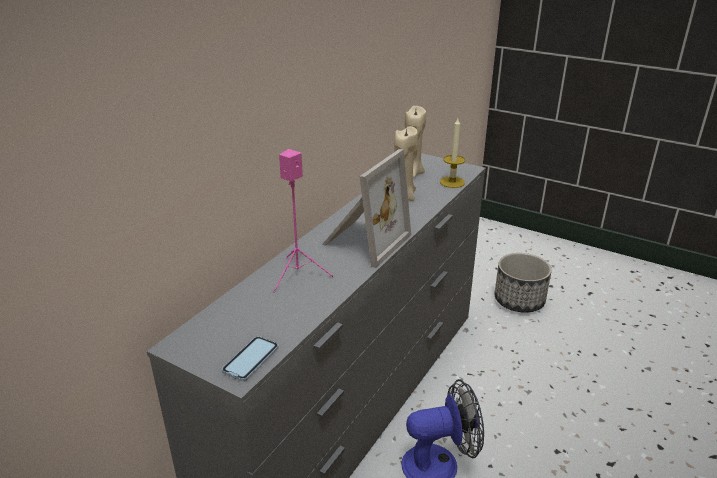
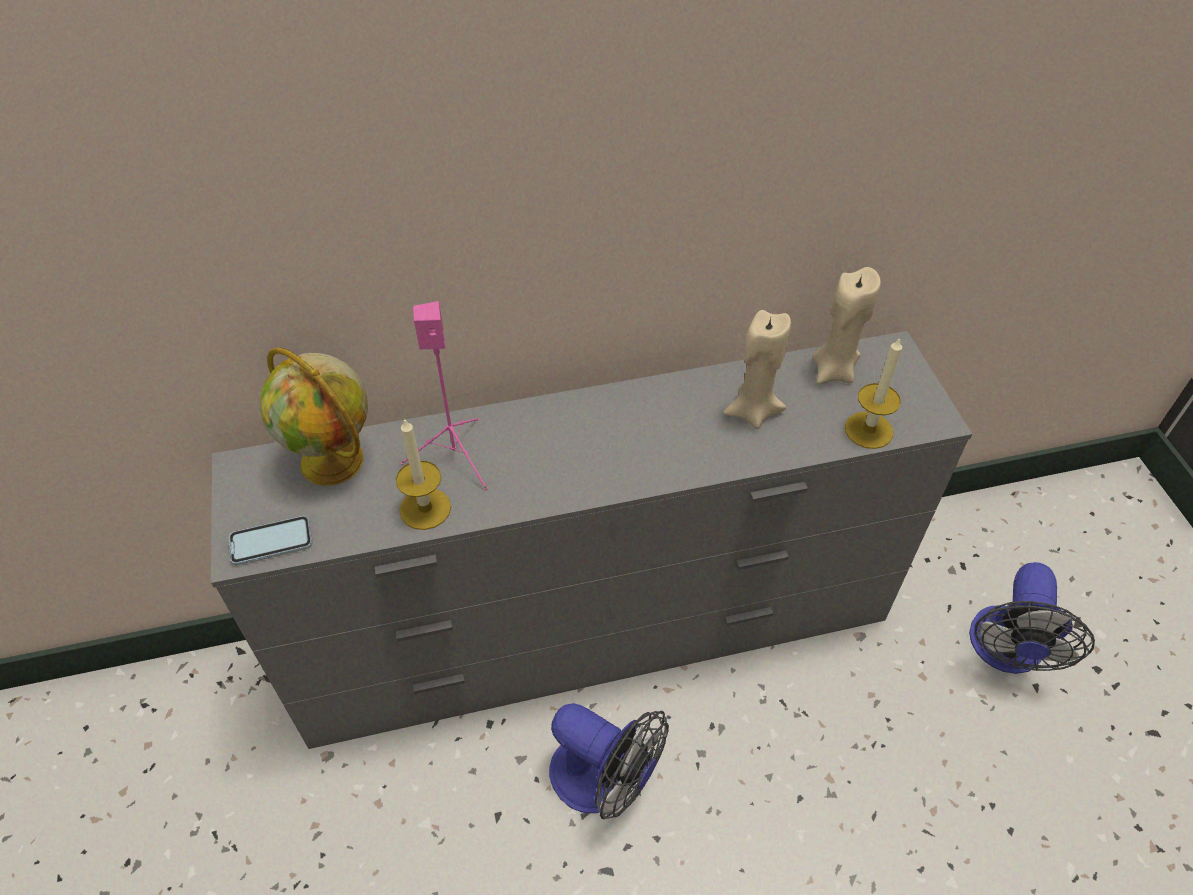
camera: 45 degrees right, 20 degrees up
(233, 311) = (334, 461): none -> globe
(315, 299) = (425, 508): none -> candle
(363, 241) = (594, 456): picture frame -> none
(519, 300) = (1006, 652): planter -> fan

